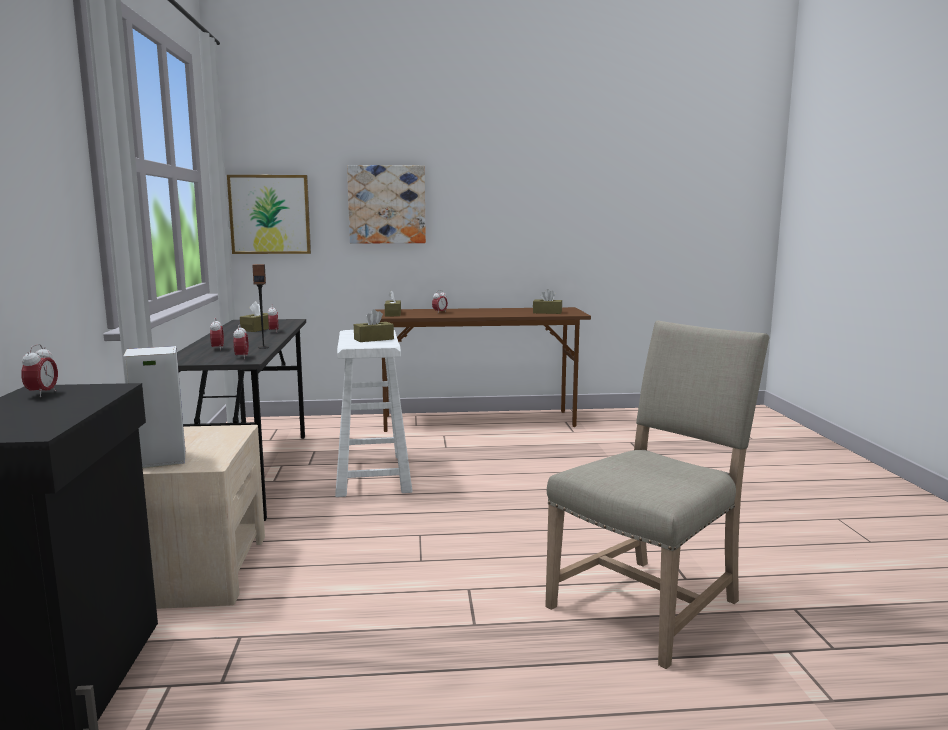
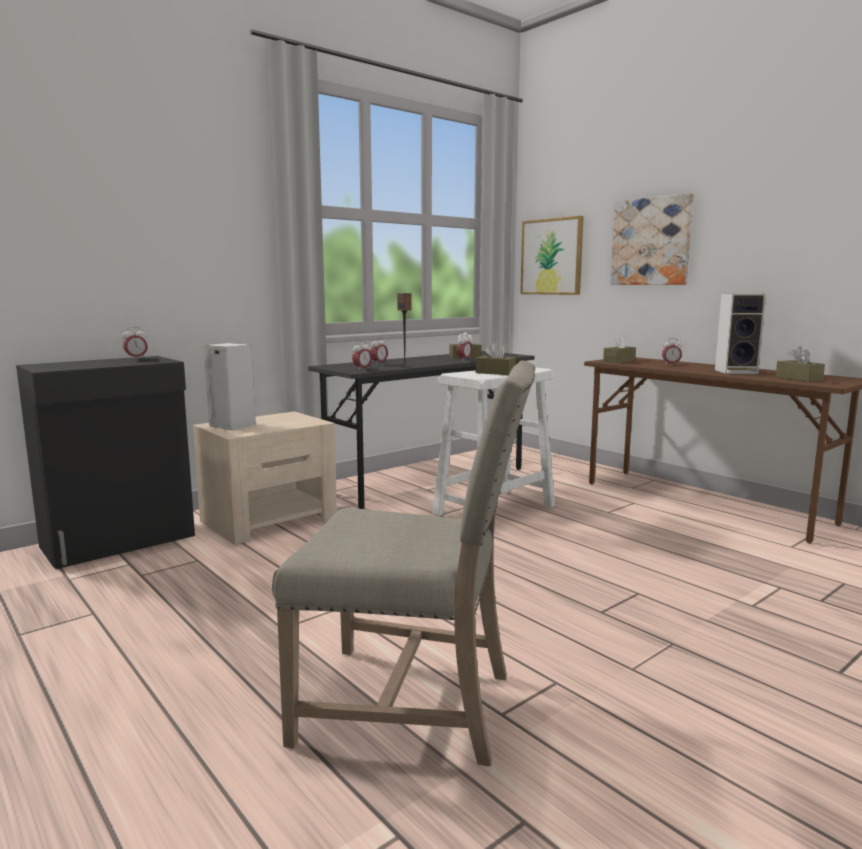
camera: 55 degrees right, 0 degrees up
(498, 312) = (737, 371): none -> speaker

